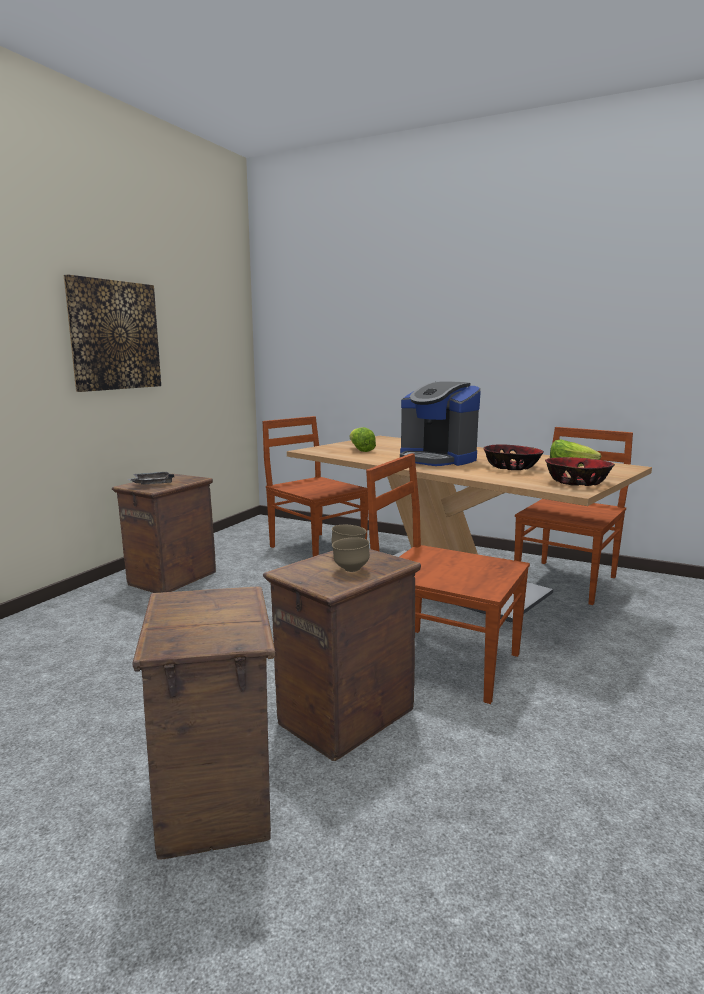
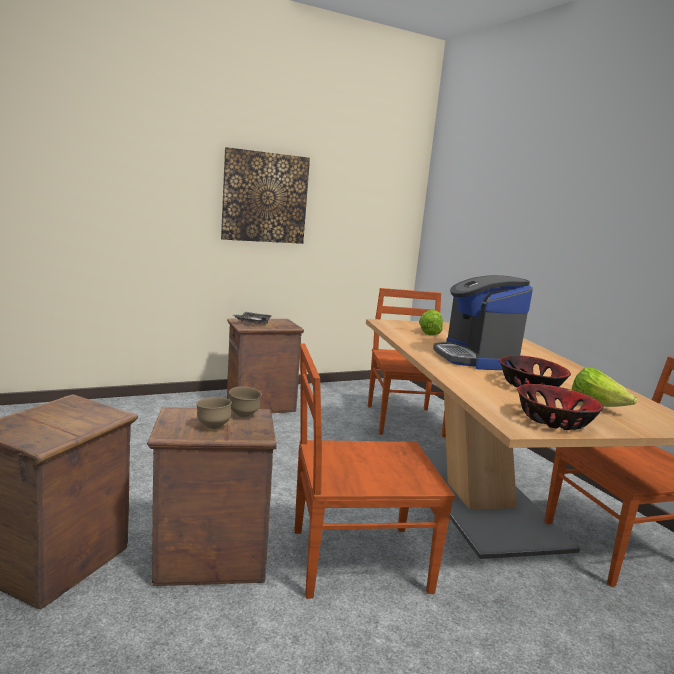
camera: 35 degrees right, 0 degrees up
(444, 661) = (355, 560): brown chair -> brown chair turned 75 degrees counterclockwise

